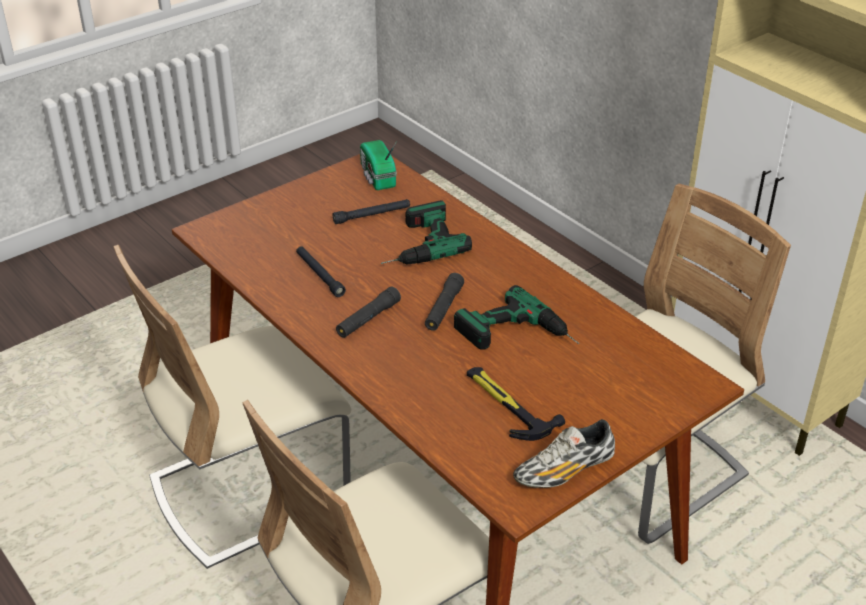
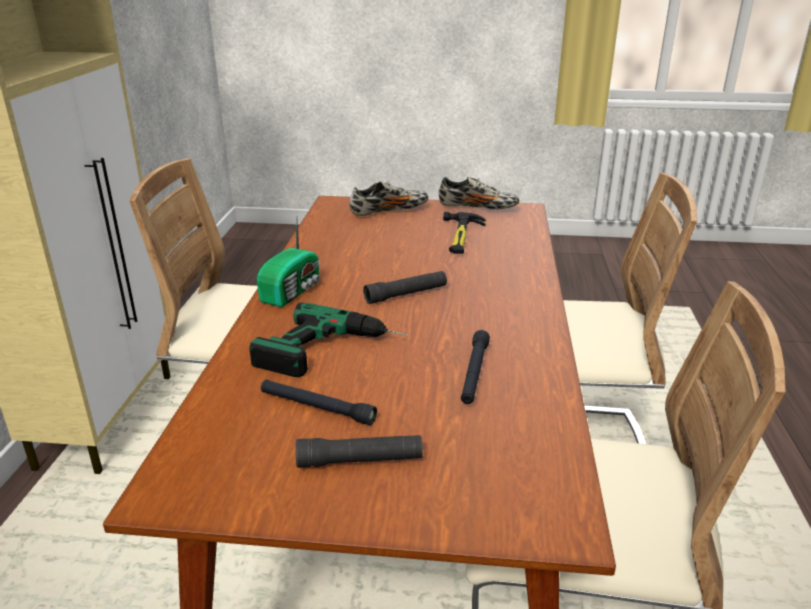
camera: 135 degrees left, 10 degrees down
(368, 319) = (481, 316): black flashlight -> black flashlight (360, 460)
(377, 177) = (213, 460): radio -> radio (293, 291)
(519, 337) = (386, 257): power drill -> none
(630, 404) = (389, 211): none -> shoe

